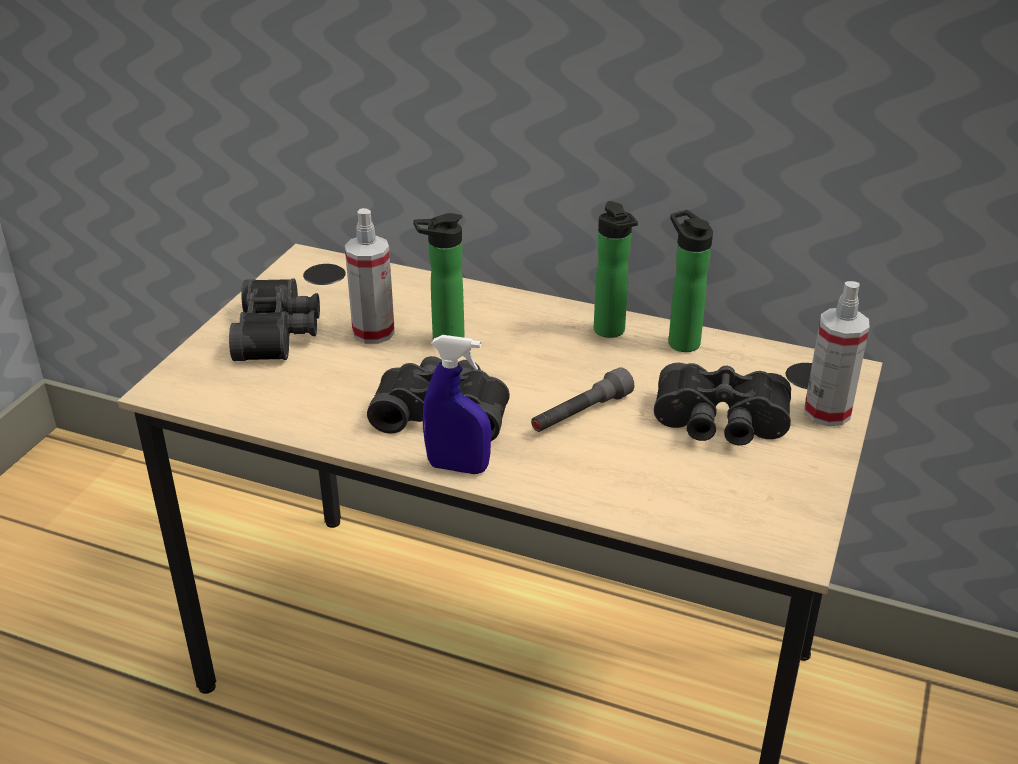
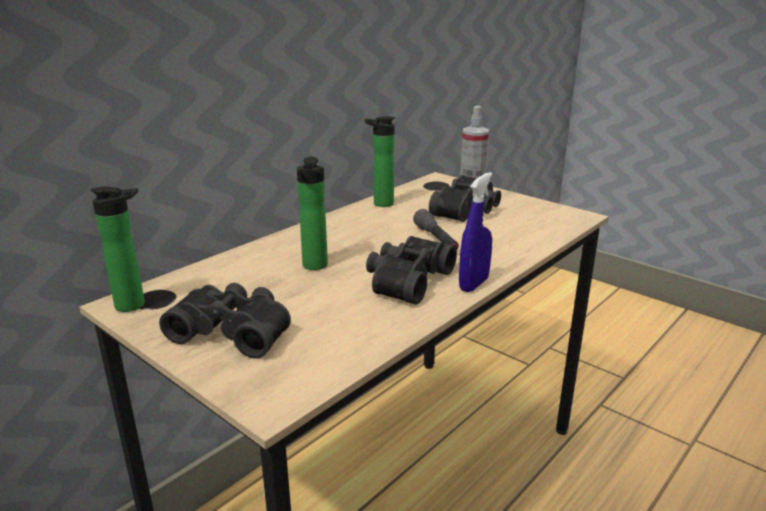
camera: 70 degrees left, 10 degrees down
(373, 332) = (275, 290): spray bottle -> none
(611, 332) = (354, 218): bottle -> bottle (135, 305)

